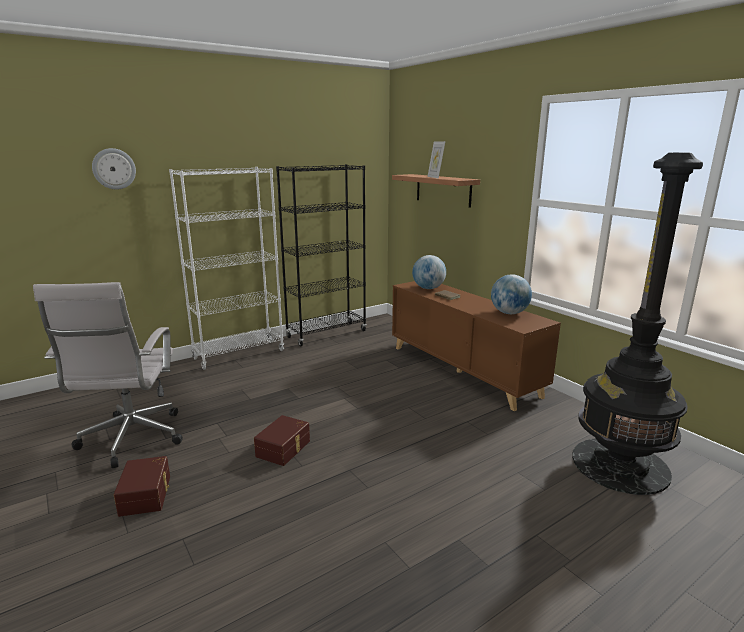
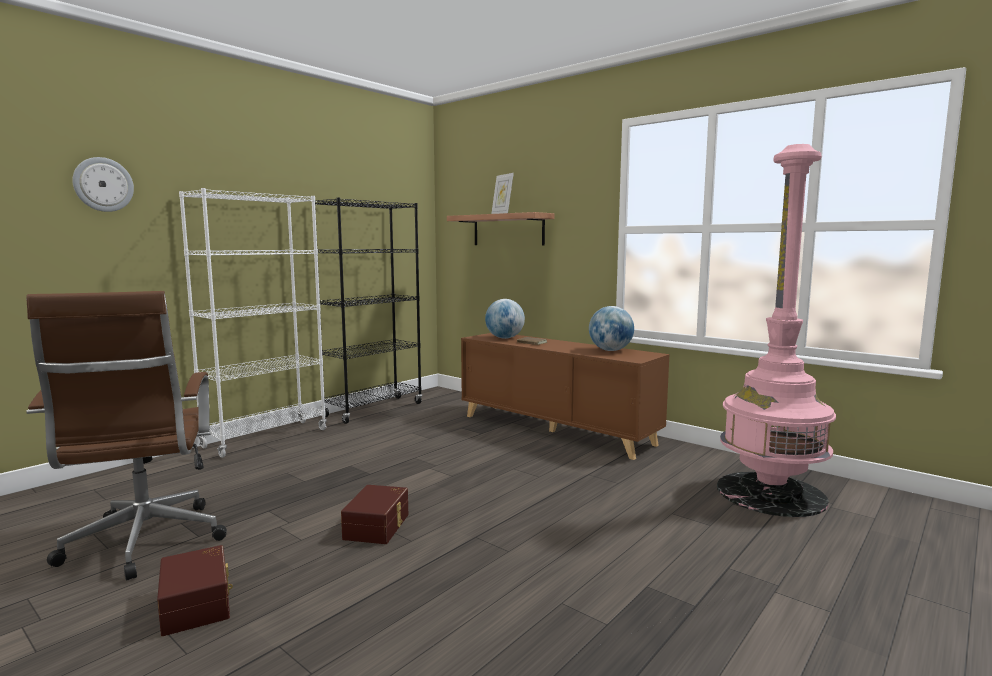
camera: 15 degrees left, 10 degrees down
(131, 440) = (144, 545): white office chair -> brown office chair
(620, 465) = (770, 493): black floor lamp -> pink floor lamp

